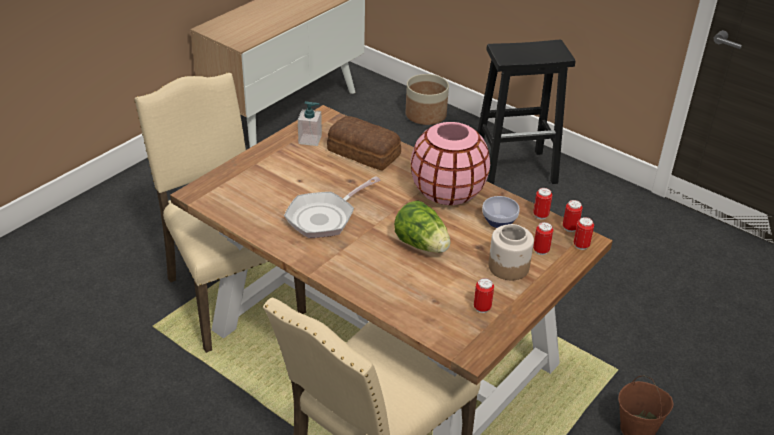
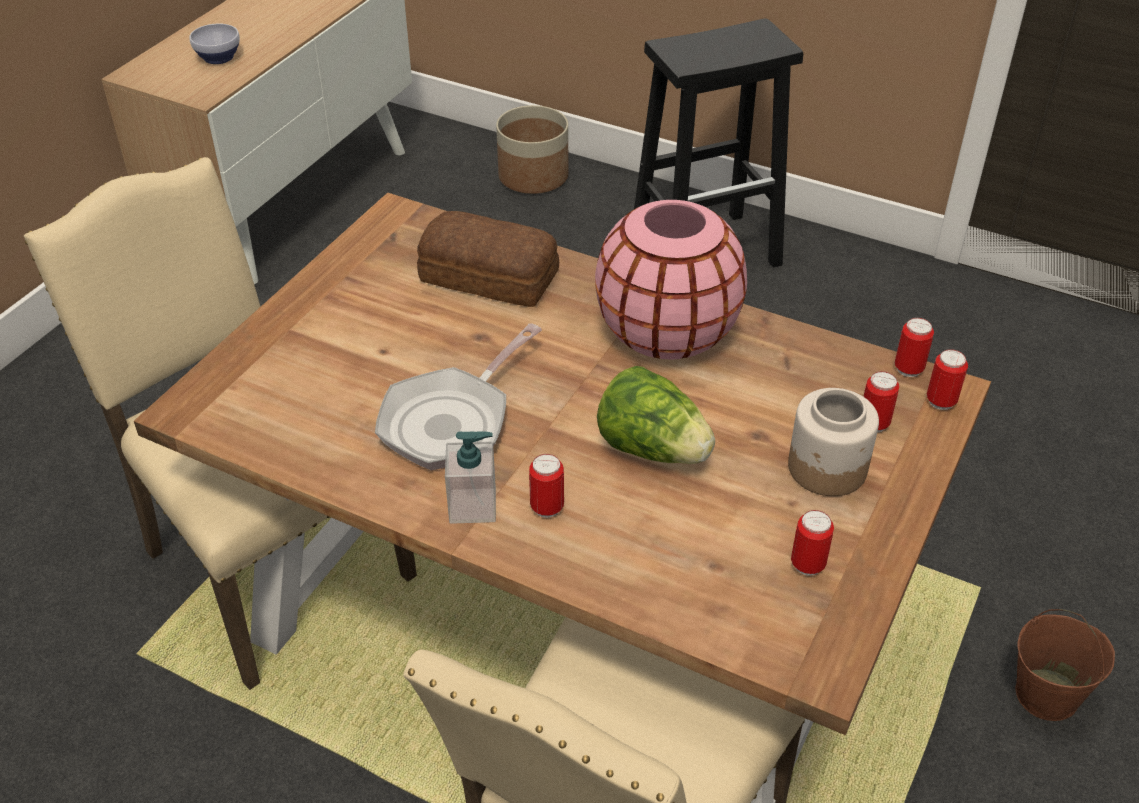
camera: 10 degrees left, 5 degrees up
(310, 139) = (381, 265): soap dispenser -> soap dispenser (473, 506)
(499, 222) = (780, 378): bowl -> bowl (219, 58)
(540, 215) = (848, 352): can -> can (547, 507)

